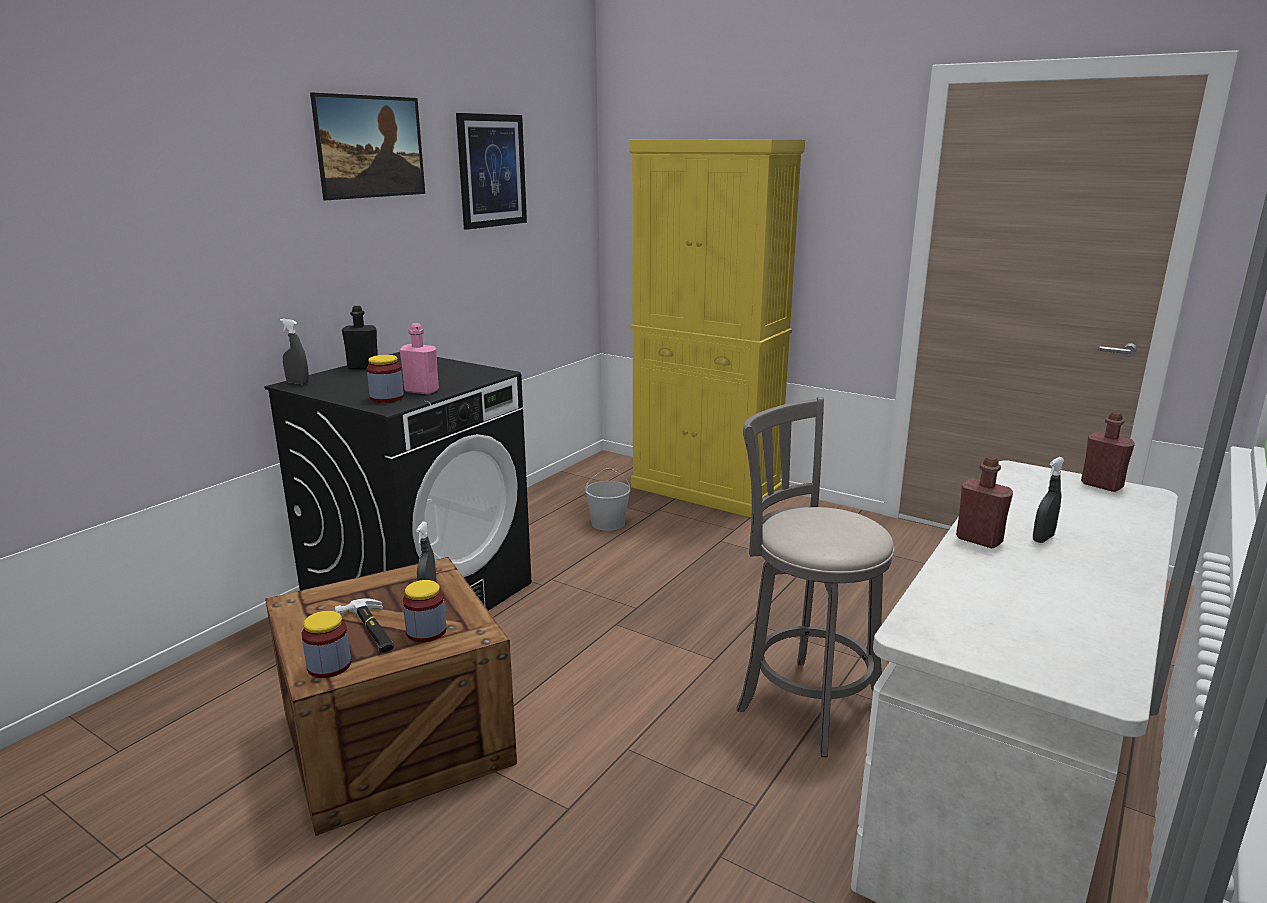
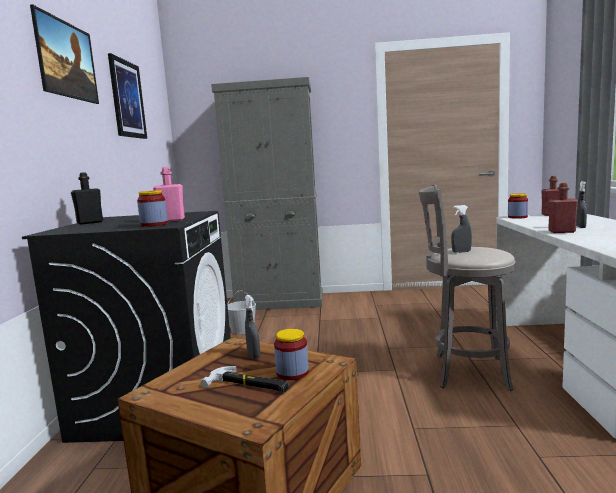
camera: 30 degrees left, 10 degrees down
(297, 383) = (52, 232): grey spray bottle -> grey spray bottle (461, 252)
(329, 666) = (253, 414): jar -> jar (517, 217)
(706, 490) = (280, 302): yellow cabinet -> grey cabinet

